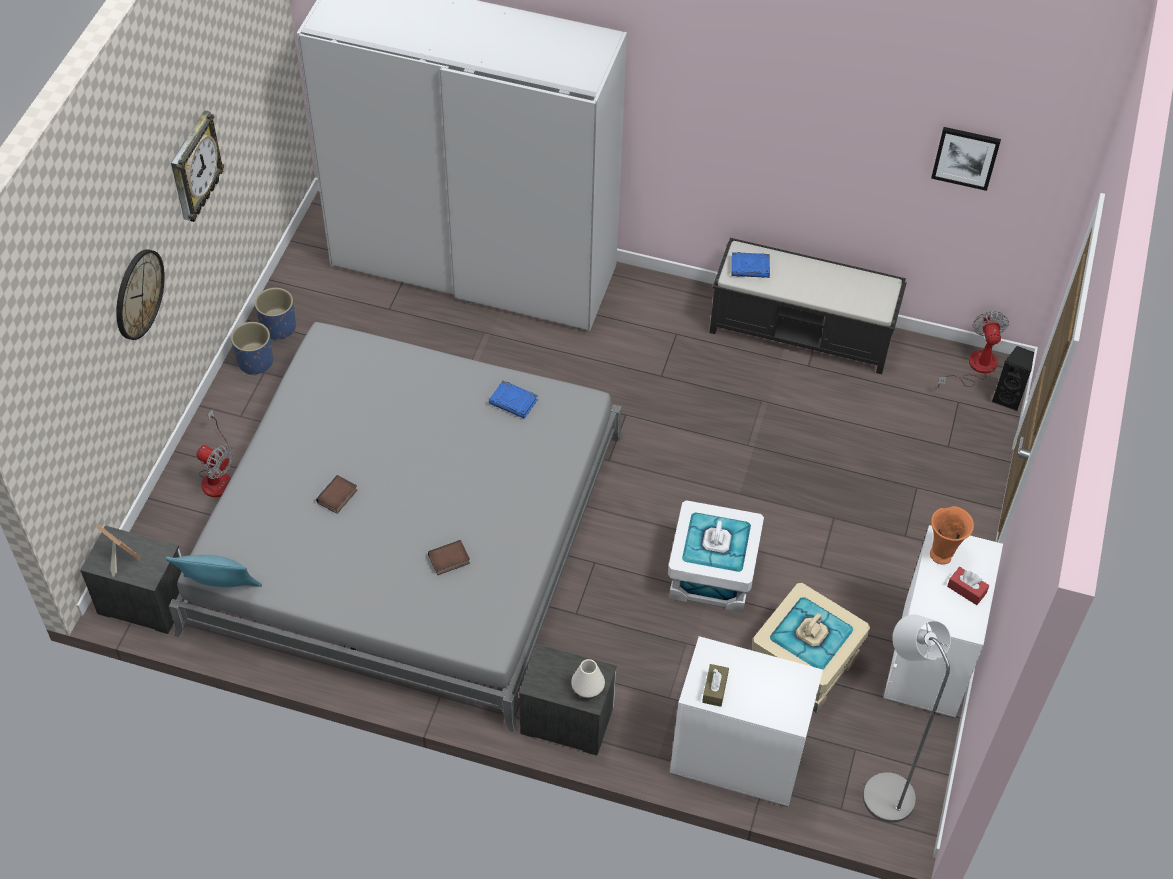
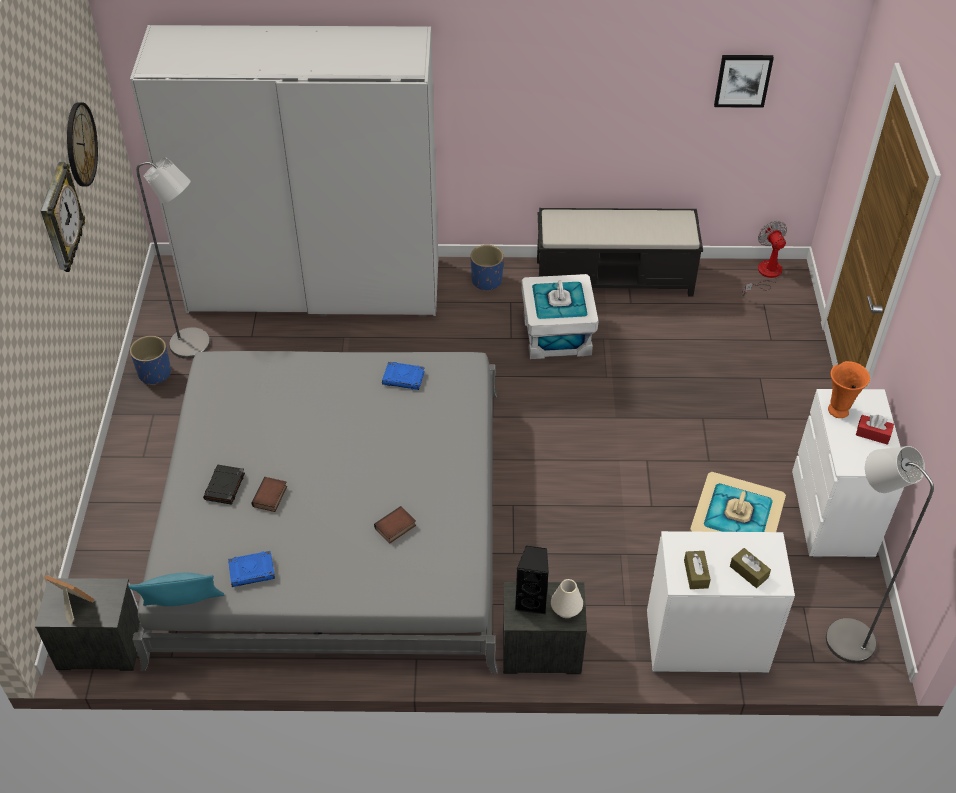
camera: 15 degrees left, 5 degrees down
(138, 294) = (35, 343): wall clock -> wall clock (80, 144)
(216, 475) = (136, 514): fan -> none
(255, 362) = (142, 407): blue planter -> blue planter (486, 281)
(297, 475) = (224, 487): none -> black book
(330, 307) = (197, 346): none -> grey floor lamp
(711, 574) = (618, 489): white storage box -> white storage box (556, 335)
(750, 267) = (566, 227): blue book -> blue book (252, 571)
(769, 701) = (748, 572): none -> brown tissue box
(1008, 398) = (802, 292): black speaker -> black speaker (532, 601)

